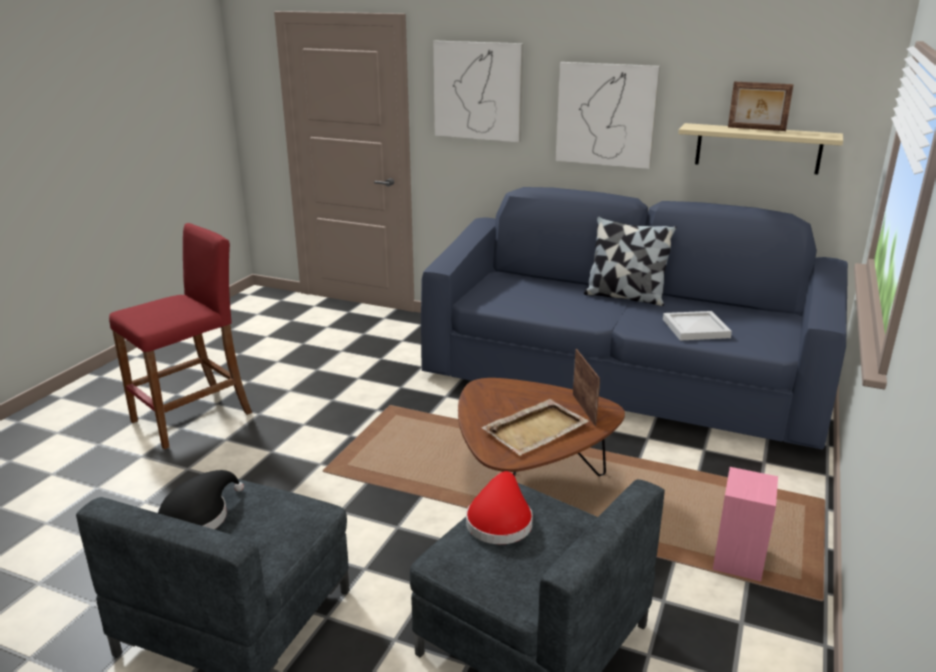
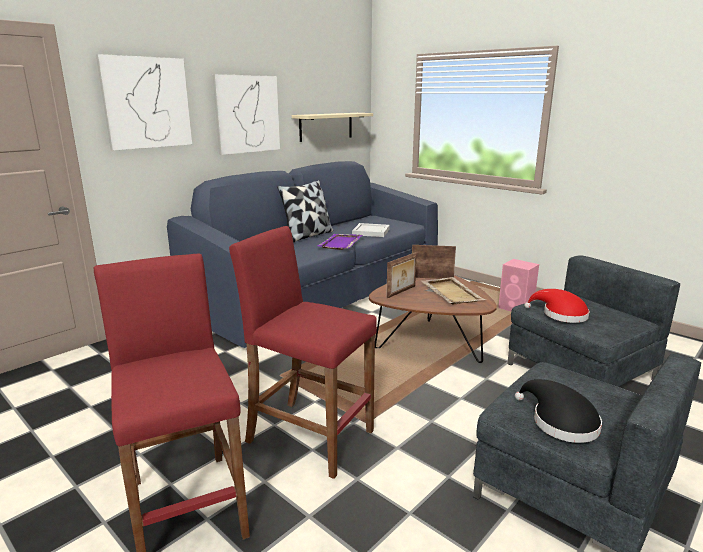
camera: 70 degrees left, 5 degrees down
(291, 445) = (309, 436): none -> red stool
(610, 319) = (340, 243): none -> purple tray
(756, 129) = (329, 113): picture frame -> picture frame (401, 292)

